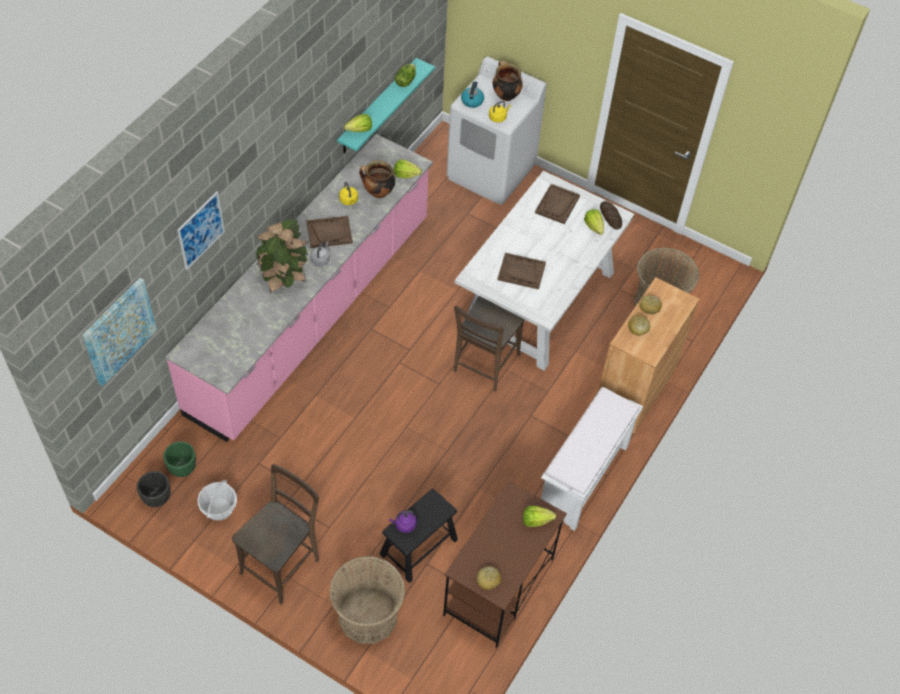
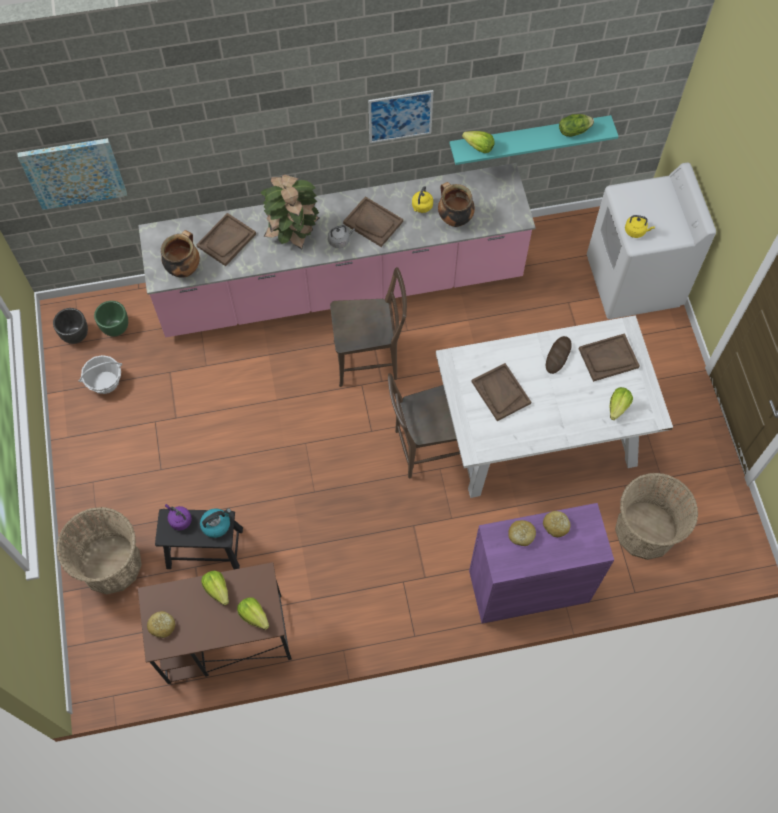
camera: 50 degrees right, 10 degrees up
(201, 230) = (208, 135): picture -> picture (400, 116)
(243, 317) = (226, 240): none -> brown tray
(283, 563) = (100, 466): brown chair -> brown chair (370, 359)
(406, 175) = (497, 221): lettuce -> lettuce (217, 589)
(472, 100) = (631, 196): kettle -> kettle (216, 524)
(505, 95) = (669, 214): cooking pot -> cooking pot (184, 268)
(583, 479) = (392, 620): white bench -> none
(610, 216) = (646, 410): bread -> bread (558, 356)
(635, 389) = (529, 586): brown cabinet -> purple cabinet

